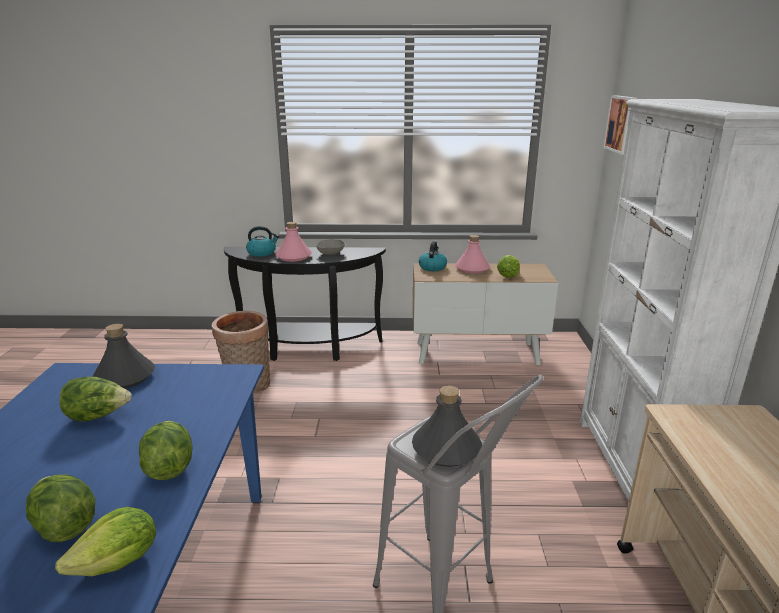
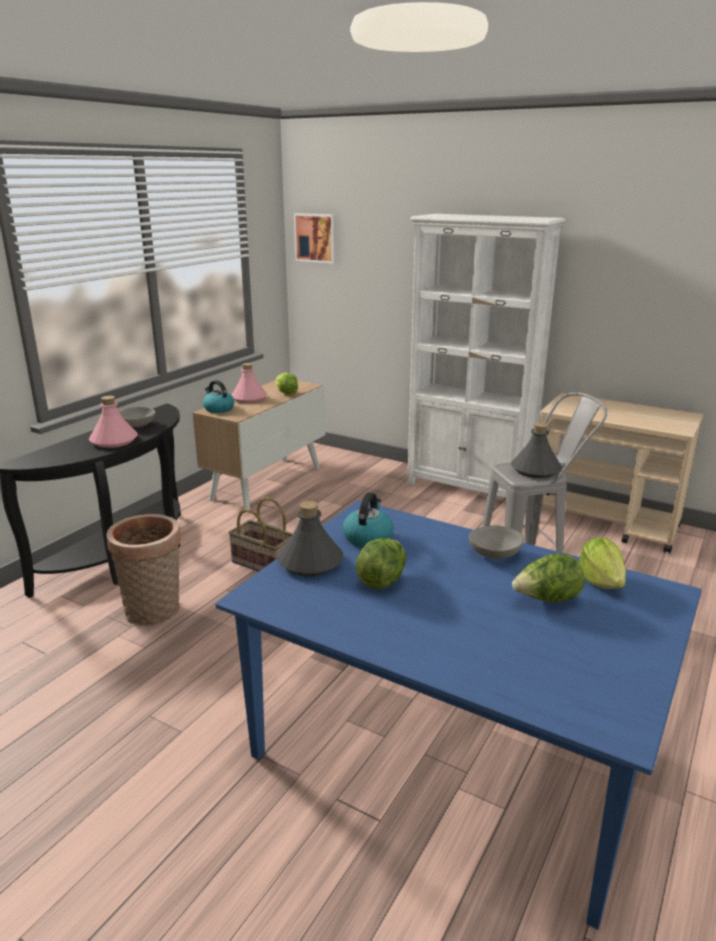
camera: 60 degrees left, 0 degrees up
(169, 466) = (495, 554): lettuce -> grey bowl
(262, 253) = (65, 452): kettle -> kettle (368, 537)
(345, 402) = (262, 564): none -> basket

